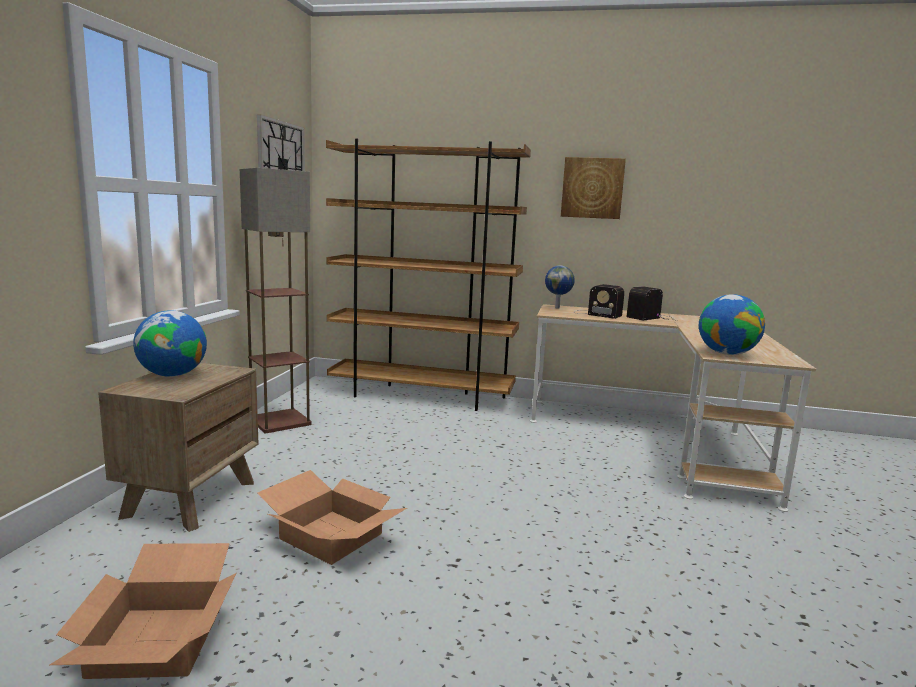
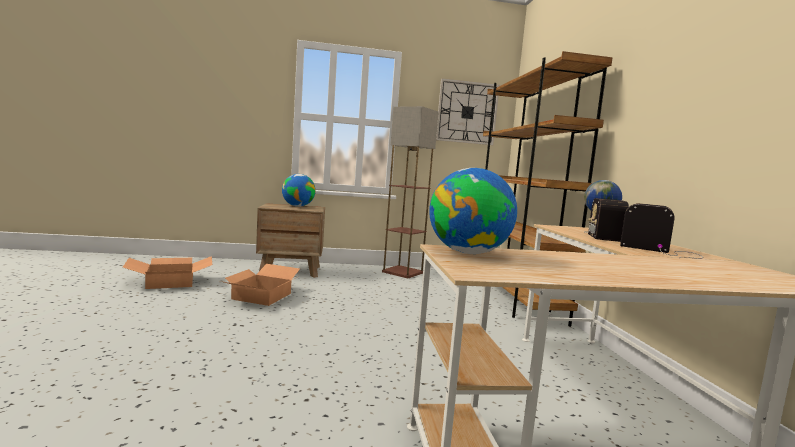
camera: 70 degrees right, 5 degrees down
(592, 188) = (668, 85): picture -> none

